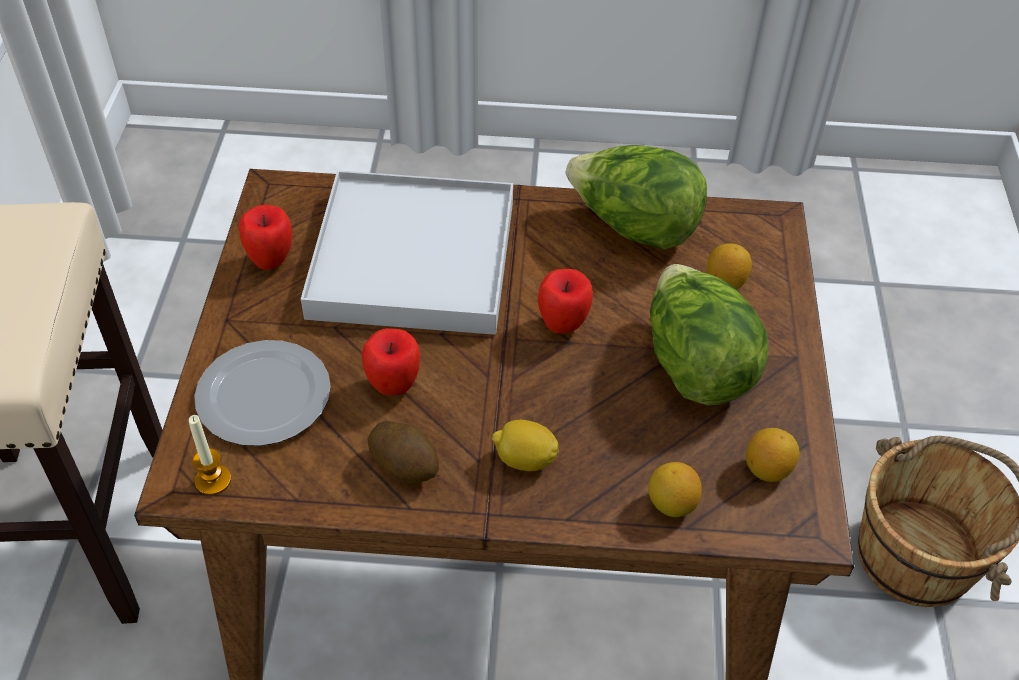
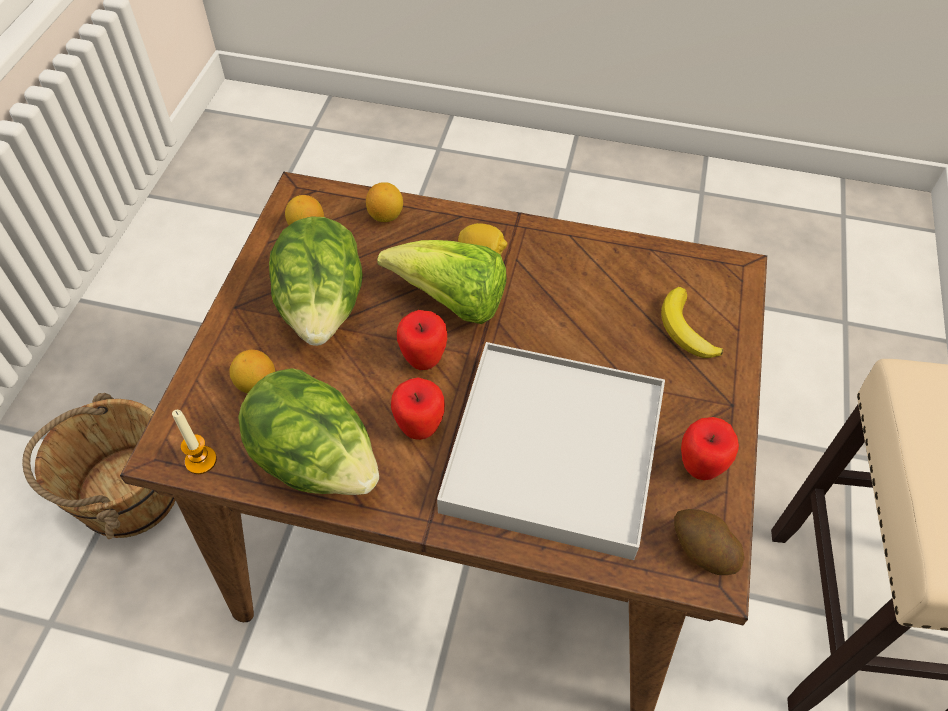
camera: 170 degrees left, 5 degrees up
(213, 480) = (715, 269): candle -> candle (201, 460)
(265, 394) = (685, 329): plate -> banana
(393, 387) = (578, 322): apple -> apple (419, 427)
(405, 465) = (572, 262): potato -> potato (702, 550)
(549, 392) = (451, 302): none -> lettuce

